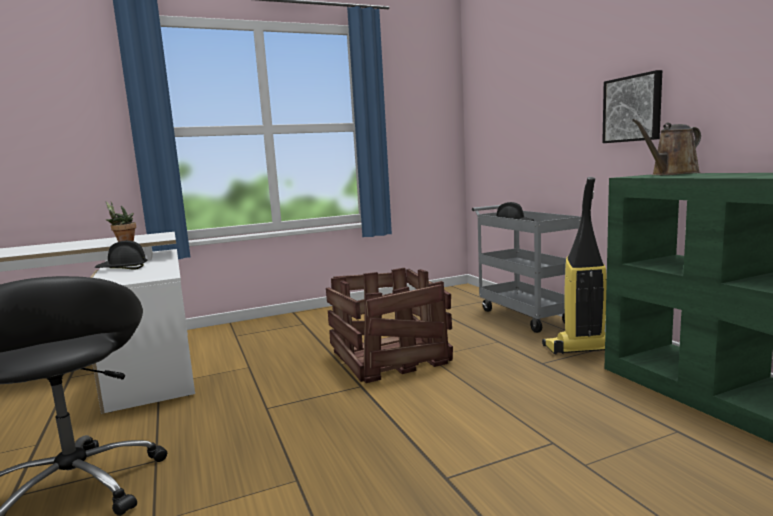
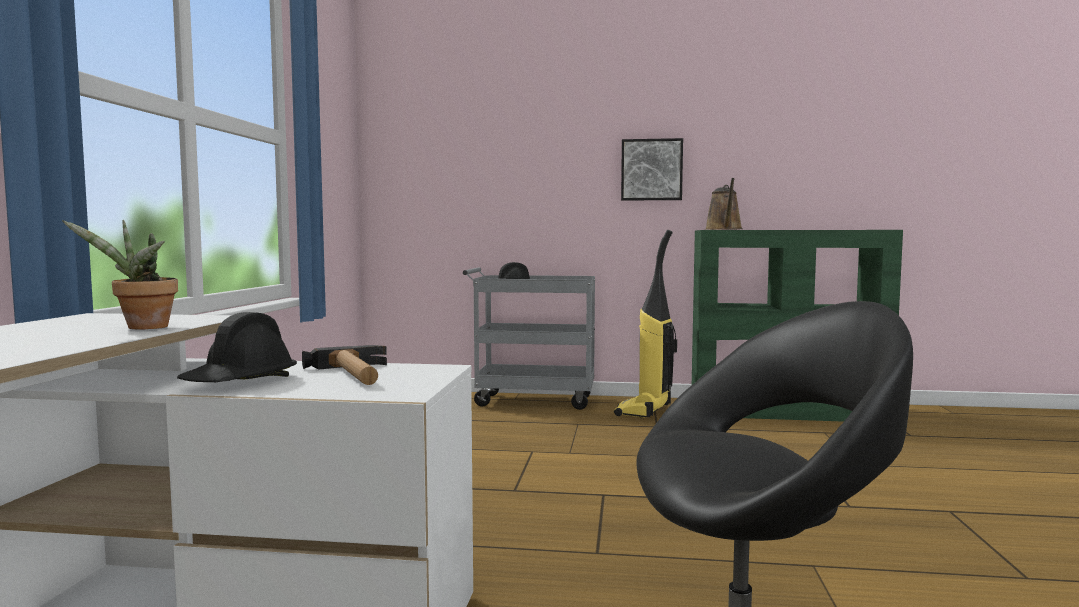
camera: 60 degrees left, 5 degrees down
(143, 273) = (355, 374): none -> hammer
(388, 358) = (540, 467): crate -> none

